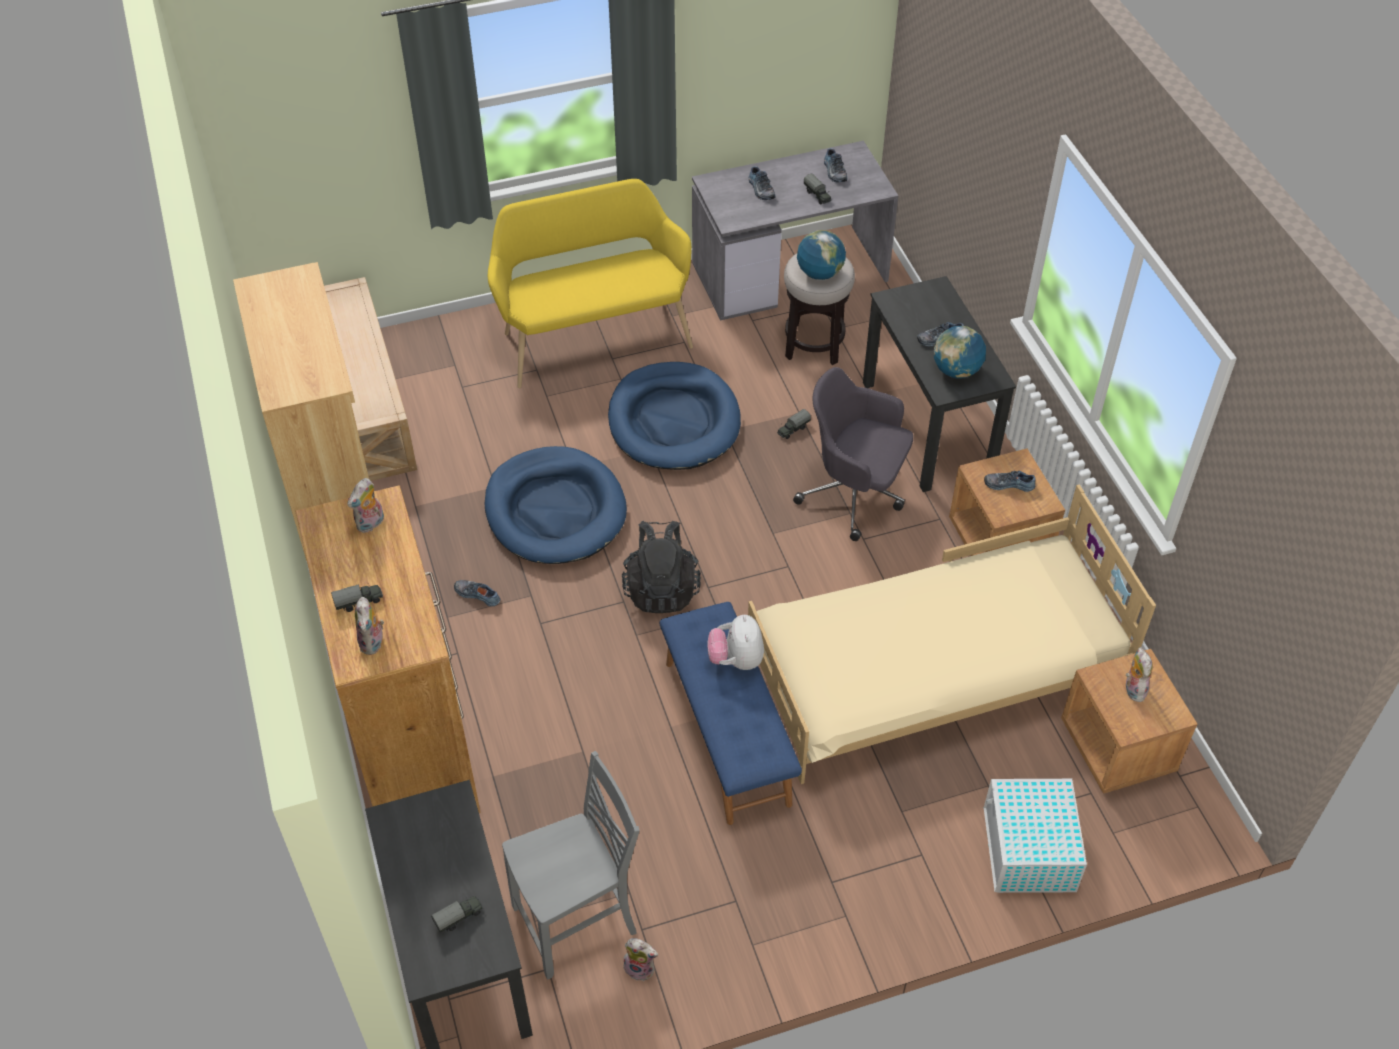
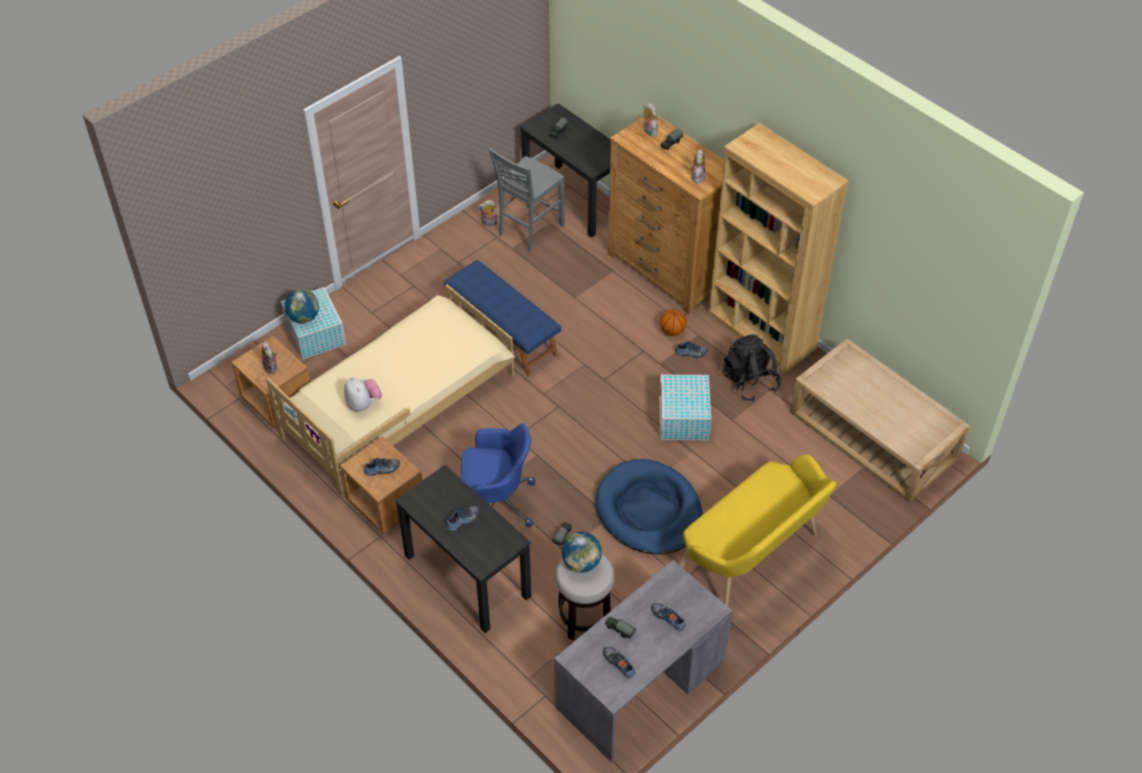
camera: 155 degrees right, 0 degrees up
(479, 636) = (672, 331): none -> basketball
(555, 510) = (683, 418): blue dog bed -> white storage box
(661, 588) = (586, 395): black backpack -> black backpack (750, 381)
(736, 659) = (504, 315): plush toy -> plush toy (363, 404)
(854, 494) = (496, 502): grey office chair -> blue office chair
(956, 370) = (441, 497): globe -> globe (304, 317)

